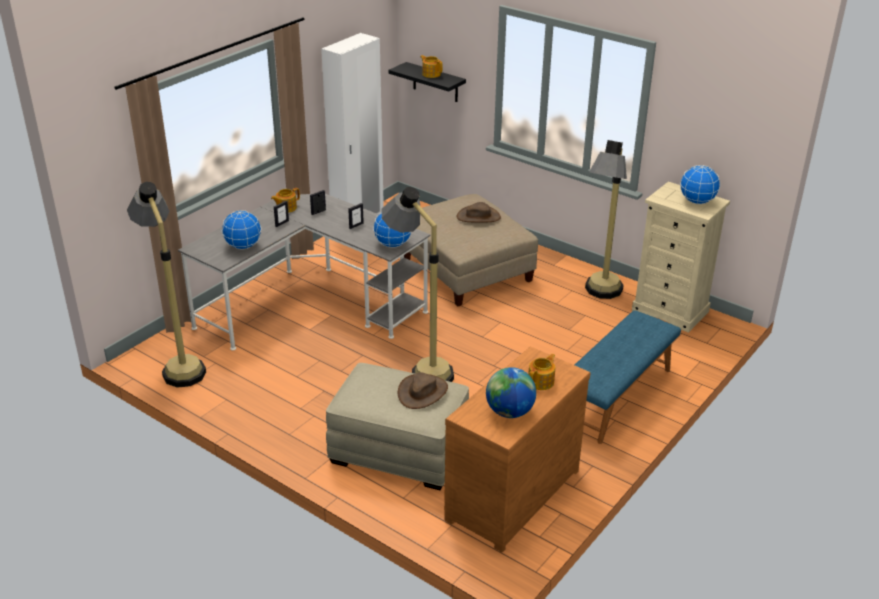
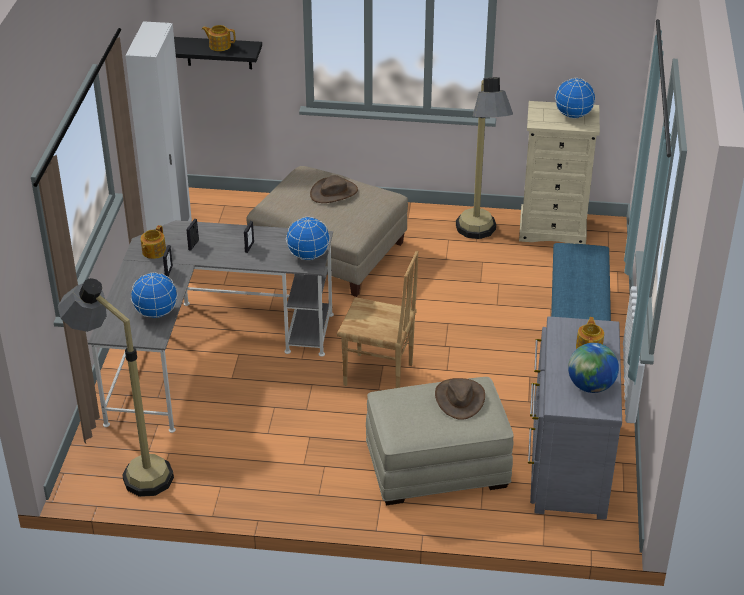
camera: 30 degrees left, 5 degrees up
(419, 367) = (378, 376): floor lamp -> brown chair
(509, 494) = (566, 464): brown dresser -> grey dresser

